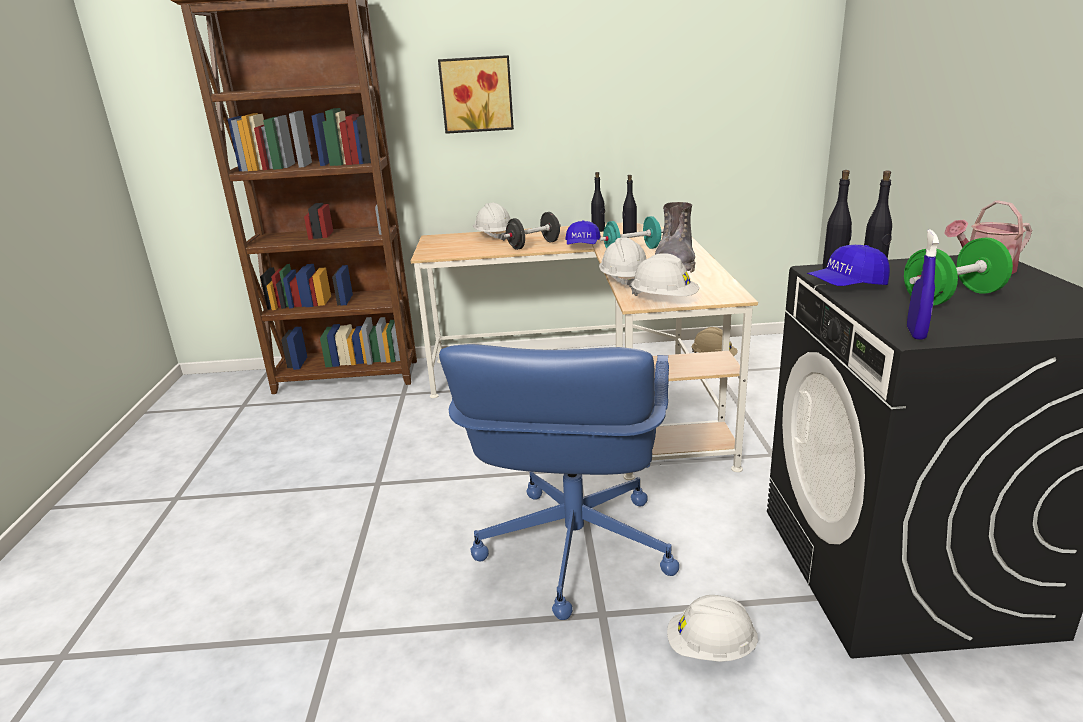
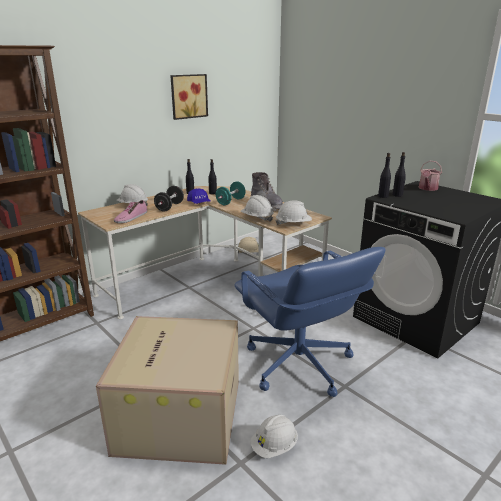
camera: 40 degrees left, 0 degrees up
(348, 538) = (178, 414): none -> cardboard box
(463, 251) = (131, 217): none -> shoe
(476, 94) = (107, 115): picture -> picture (188, 96)
(710, 648) = (396, 378): white hard hat -> white hard hat (274, 446)
(846, 286) = (402, 203): blue cap -> none
(915, 333) = (457, 217): blue spray bottle -> none
(951, 298) = (440, 201): green dumbbell -> none

